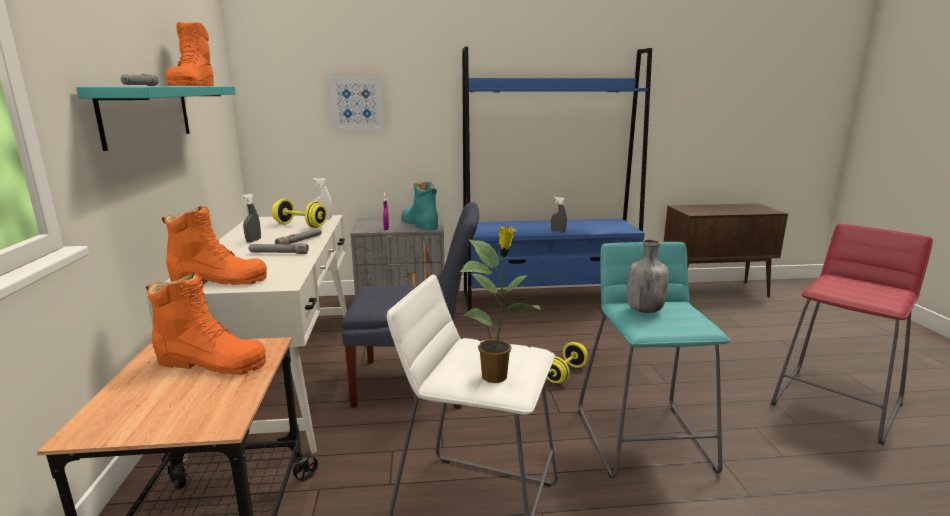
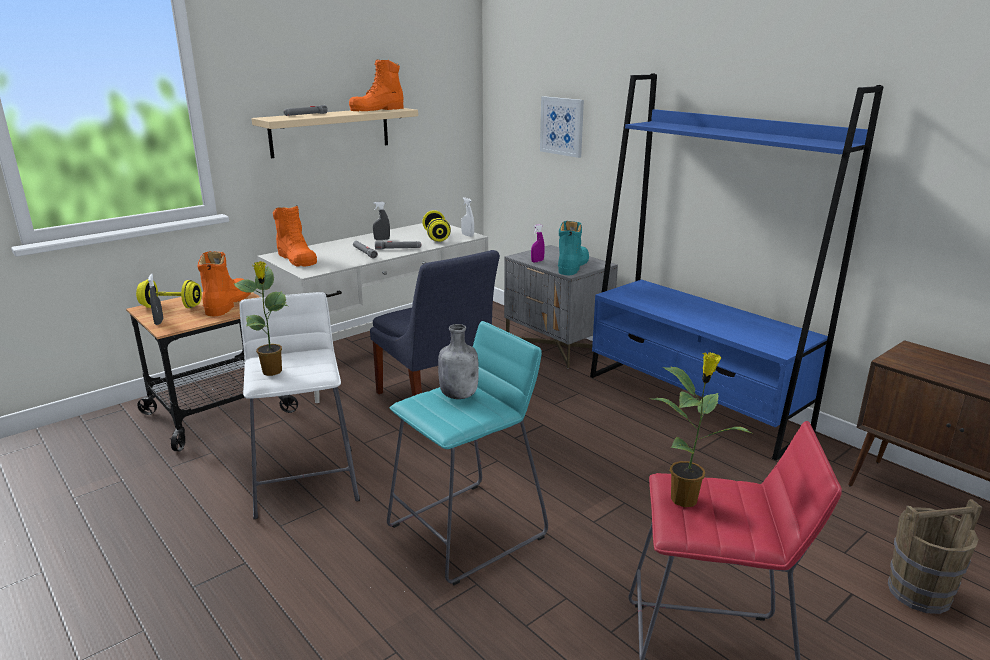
camera: 55 degrees right, 5 degrees up
(147, 114) = (330, 131): turquoise shelf -> beige shelf
(212, 362) = (228, 303): orange boot -> orange boot turned 150 degrees counterclockwise
(558, 231) = (692, 320): grey spray bottle -> grey spray bottle (159, 322)
(565, 374) = (536, 460): yellow dumbbell -> yellow dumbbell (171, 307)
(785, 325) = (920, 592): none -> brown bucket
(848, 292) = (686, 499): none -> potted plant

